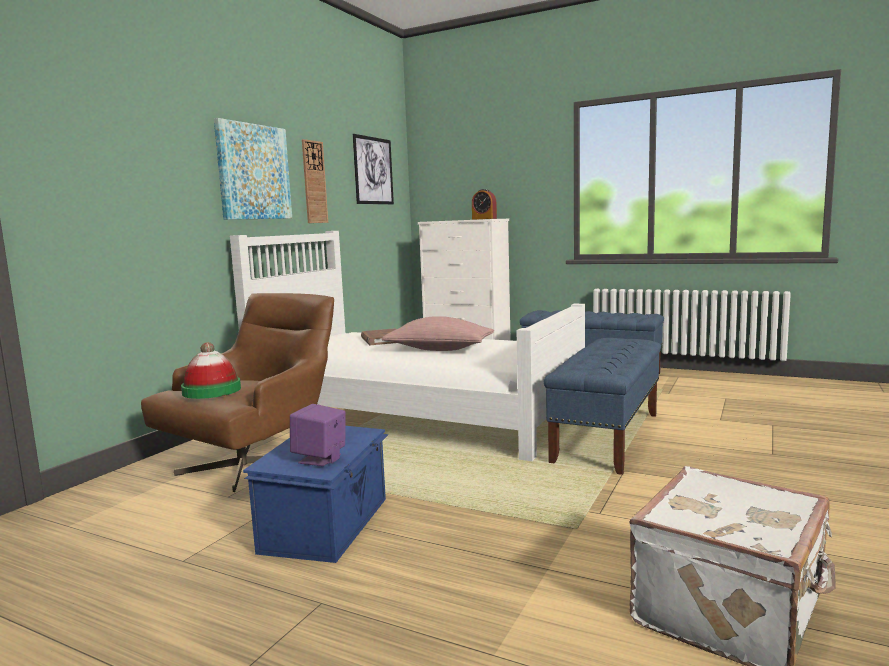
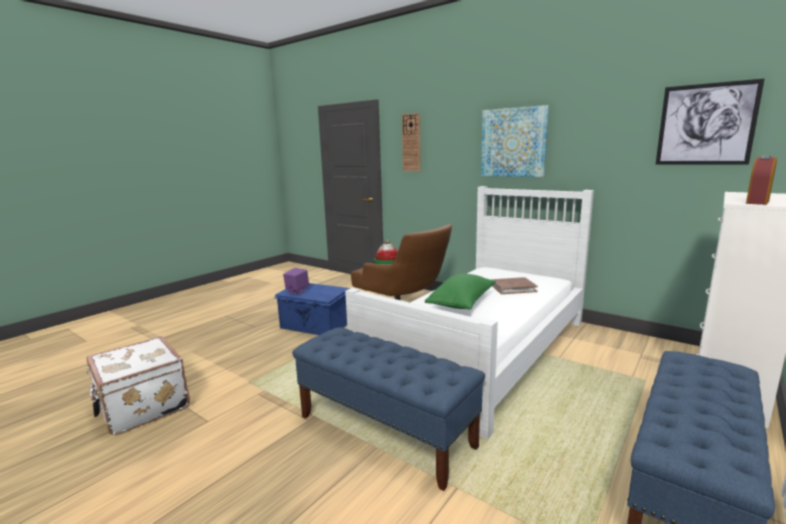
camera: 100 degrees right, 5 degrees up
(314, 182) = (585, 145): wall clock -> wall clock (411, 142)
(439, 349) = (462, 303): pink pillow -> green pillow

